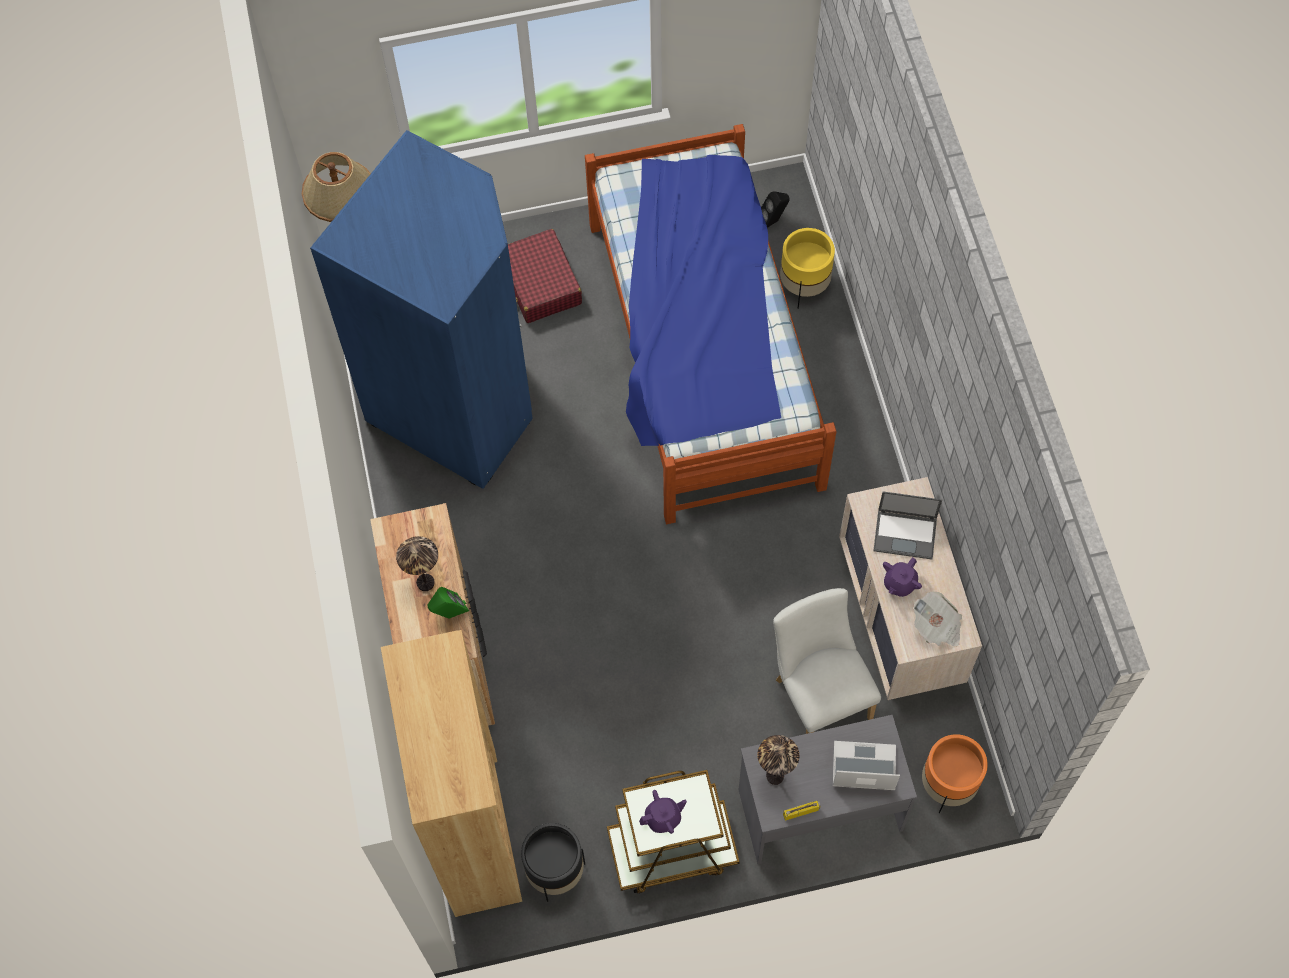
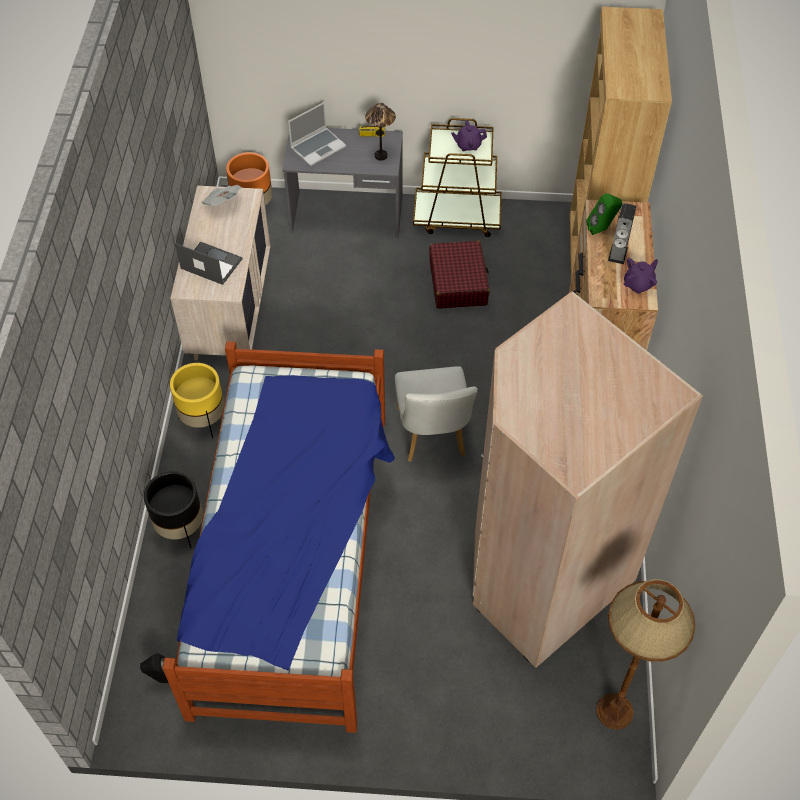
camera: 165 degrees left, 10 degrees down
(425, 583) = (617, 254): table lamp -> speaker
(458, 402) = (541, 575): blue wardrobe -> beige wardrobe
(540, 284) = (428, 678): red suitcase -> red suitcase (458, 282)
(555, 872) = (542, 223): black planter -> black planter (180, 527)
(804, 286) = (168, 598): yellow planter -> yellow planter (203, 419)
(819, 693) = (315, 278): white chair -> white chair (432, 437)
(863, 767) = (318, 147): laptop -> laptop turned 60 degrees counterclockwise
(899, 583) = (234, 234): purple teapot -> purple teapot (638, 284)

